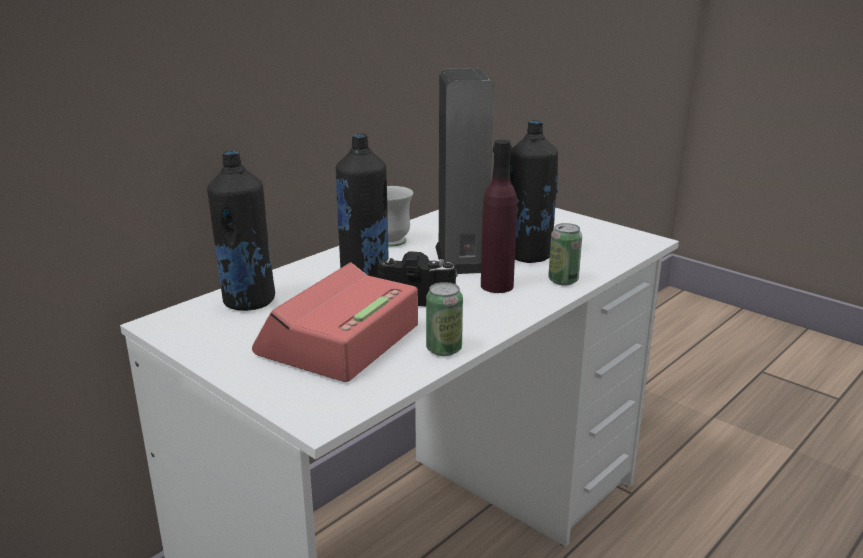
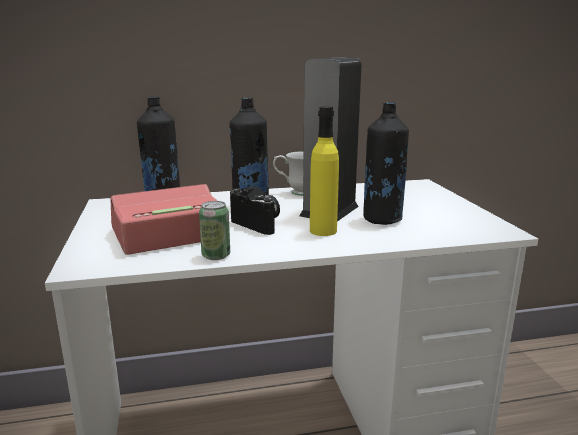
camera: 35 degrees right, 5 degrees down
(497, 286) = (323, 231): purple bottle -> yellow bottle
(563, 280) = (379, 240): can -> none

